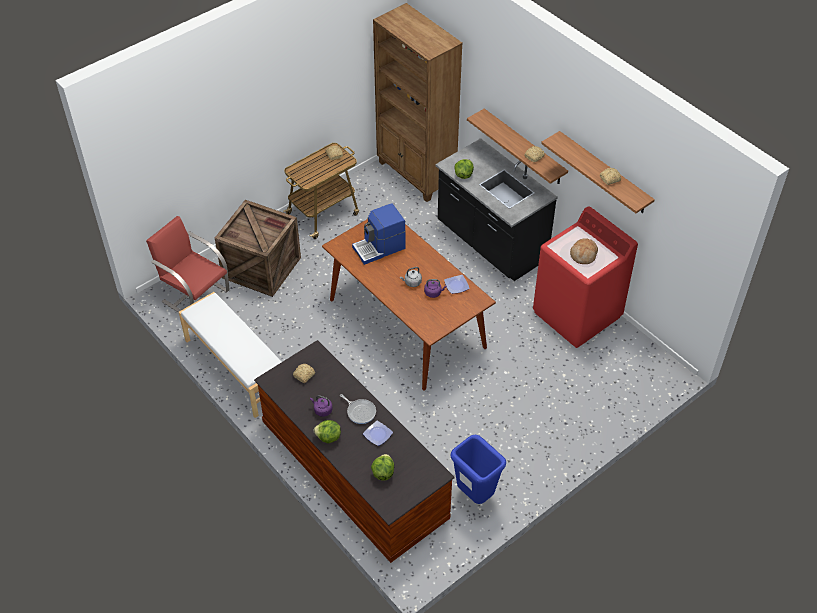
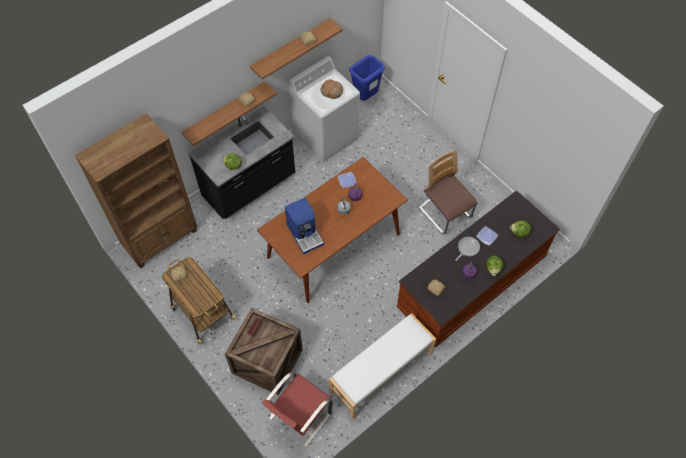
camera: 90 degrees left, 10 degrees up
(458, 443) = (445, 213): none -> chair
(475, 495) = (487, 204): blue trash can -> blue trash can (366, 97)
(577, 314) = (326, 136): red washing machine -> white washing machine

